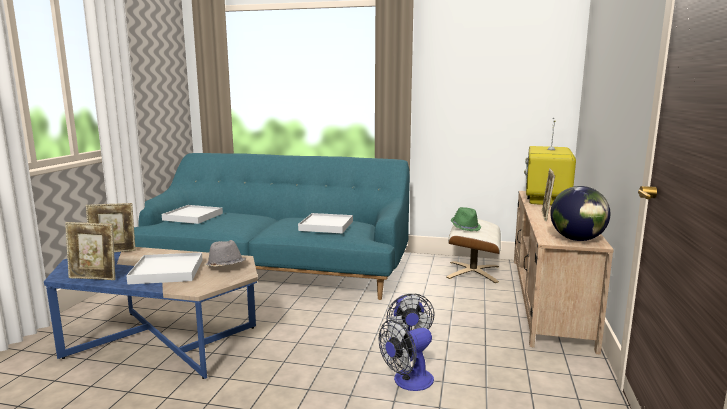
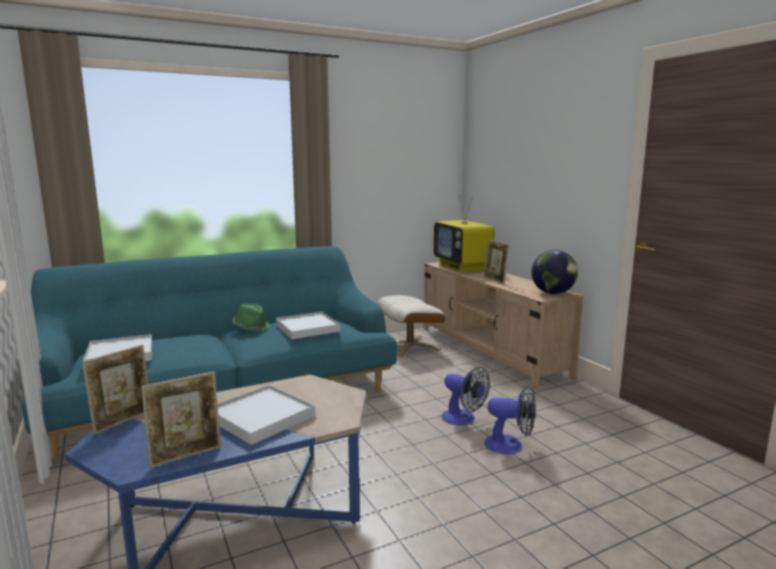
camera: 40 degrees left, 0 degrees up
(225, 266) = (311, 392): grey hat -> none
(408, 382) = (510, 445): fan -> fan turned 90 degrees counterclockwise
(465, 227) = (408, 304): green hat -> green hat (251, 327)

